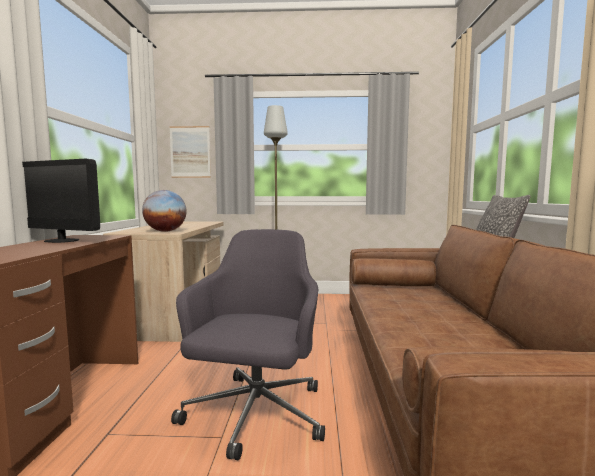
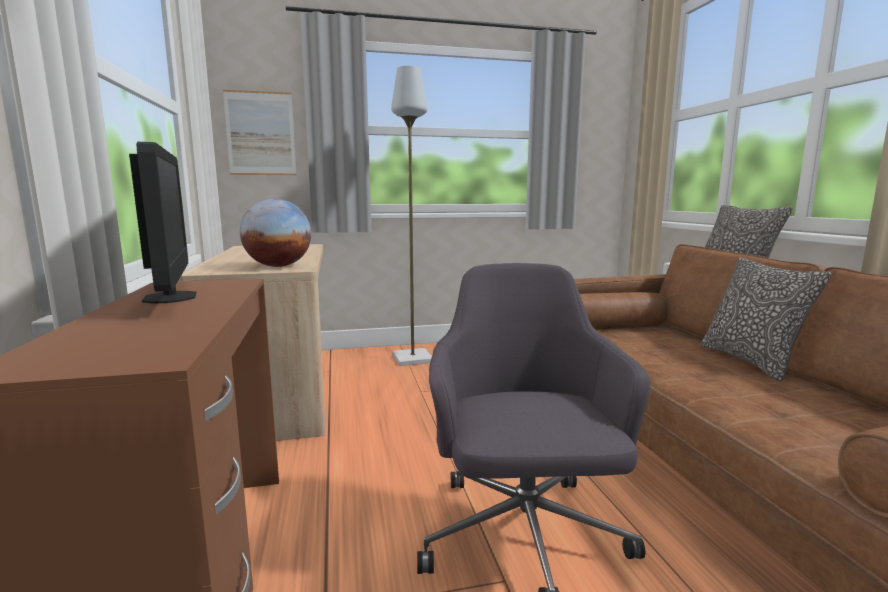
camera: 15 degrees left, 5 degrees up
(62, 240) = (170, 297): monitor -> monitor turned 120 degrees counterclockwise
(467, 313) = (750, 361): none -> pillow

